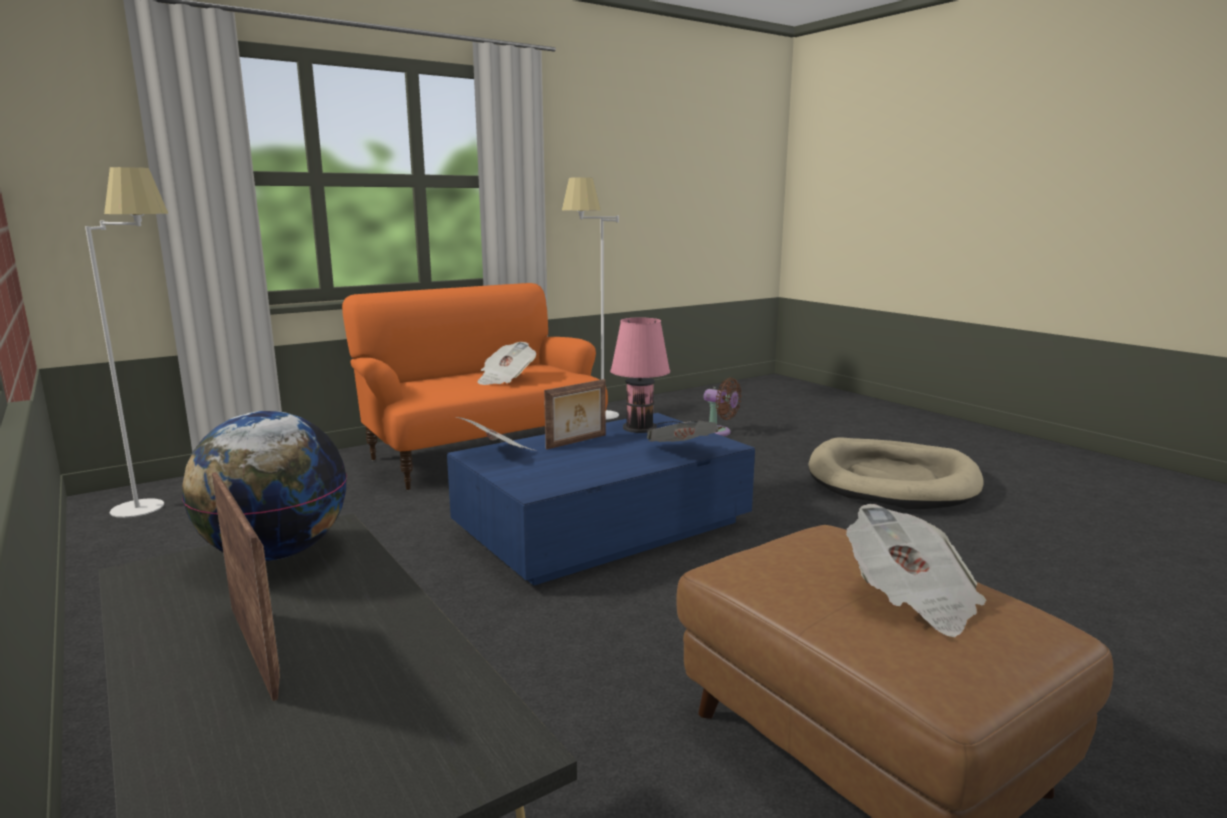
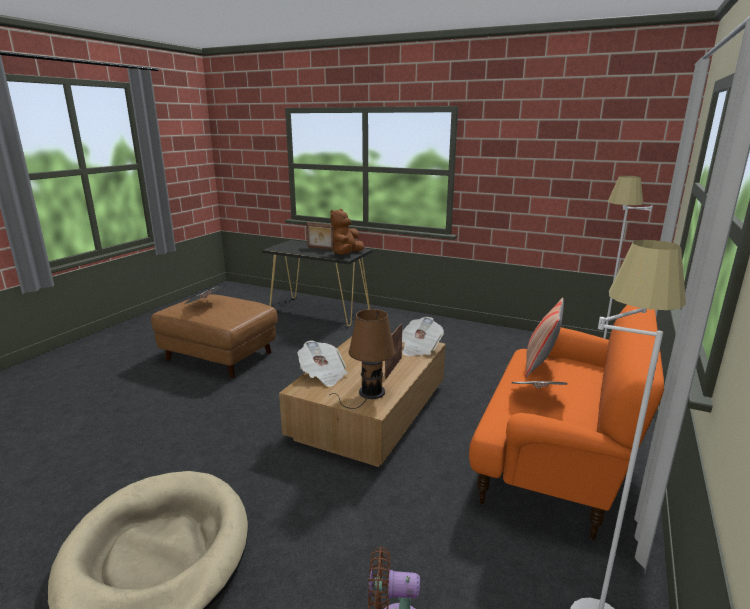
camera: 150 degrees right, 5 degrees up
(275, 553) = (346, 254): globe -> brown plush toy
(435, 392) = (540, 365): none -> pillow
(603, 527) = (370, 411): blue coffee table -> brown coffee table
(644, 428) = (369, 393): pink table lamp -> brown table lamp

